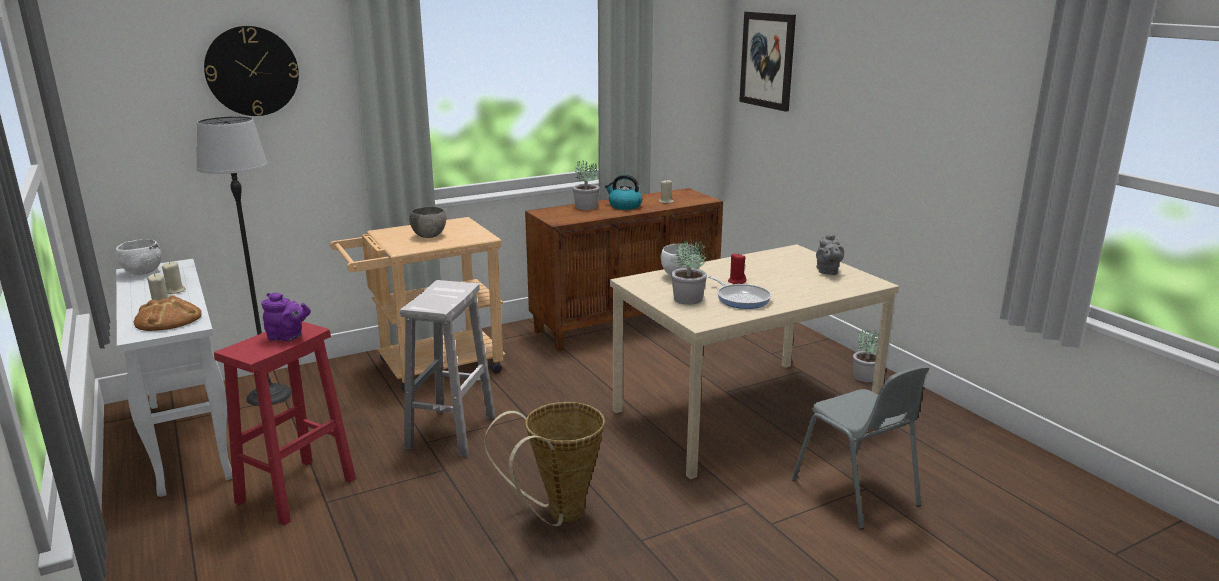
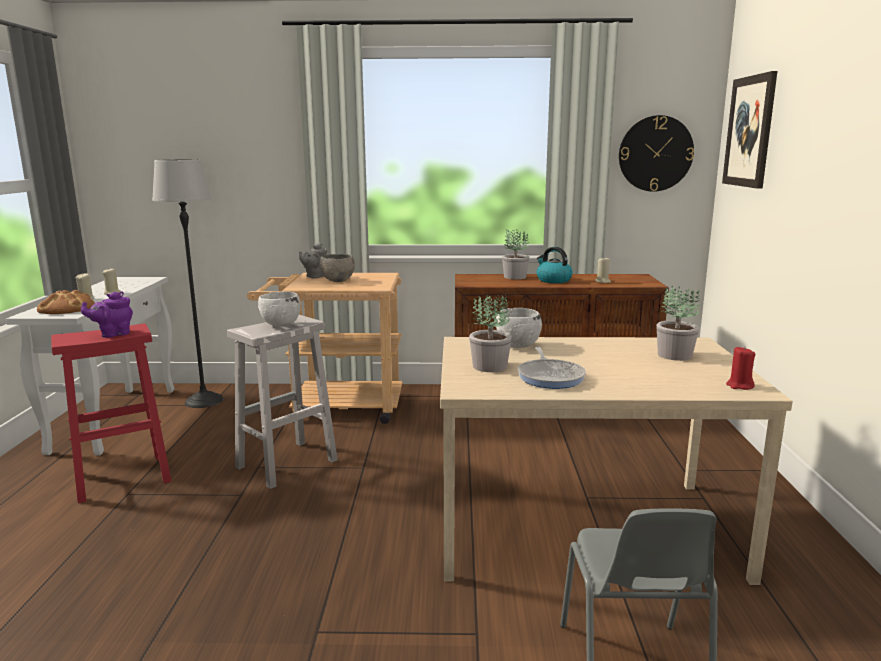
camera: 30 degrees right, 5 degrees down
(142, 273) = (120, 280): white bowl -> white bowl (280, 325)
(252, 71) = (225, 126): wall clock -> wall clock (655, 153)
(287, 337) = (113, 334): purple teapot -> purple teapot turned 105 degrees clockwise
(558, 515) = (275, 572): basket -> none
(736, 281) = (574, 360): red candle -> red candle (739, 386)
(827, 271) = (707, 369): grey teapot -> grey teapot (315, 276)
(866, 377) = (788, 527): potted plant -> potted plant (675, 355)

